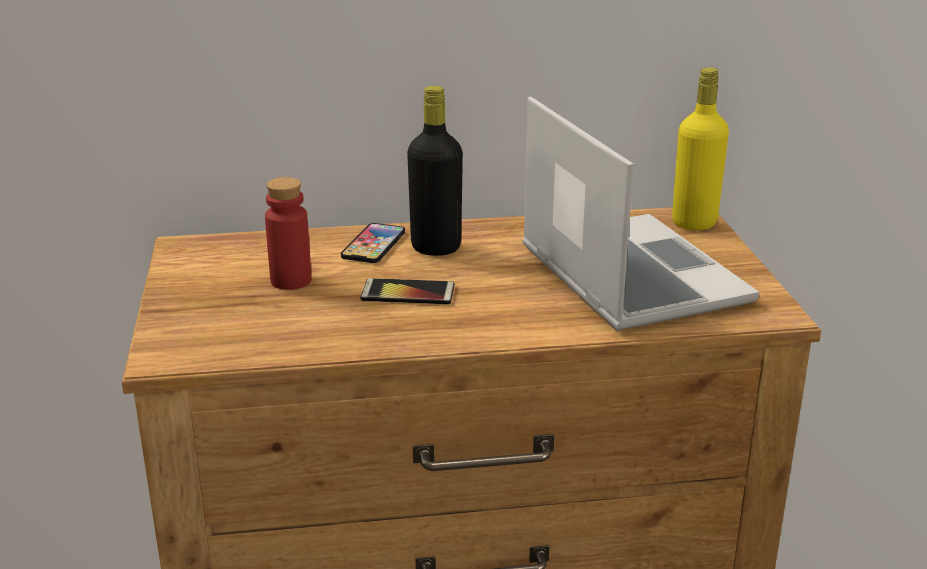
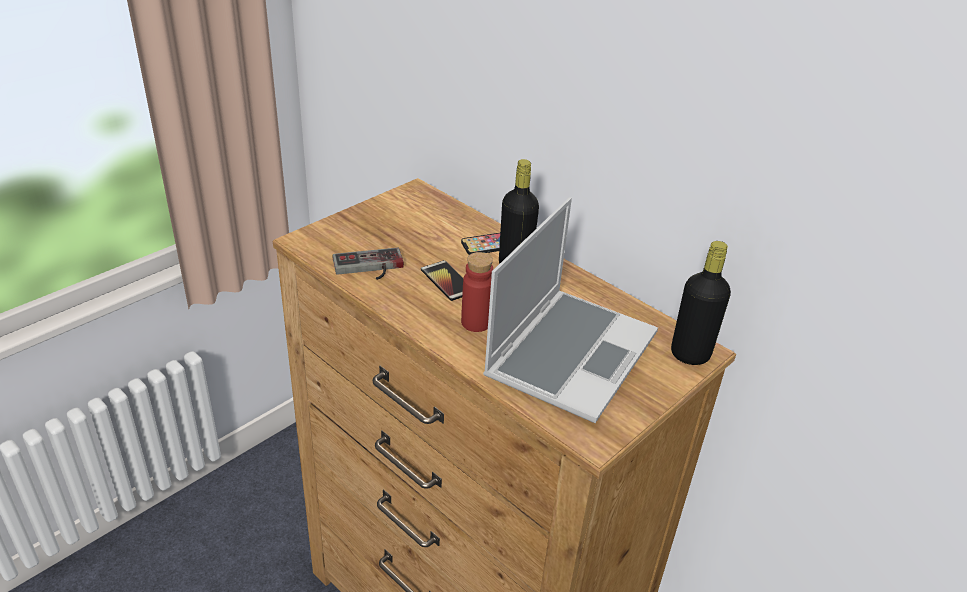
camera: 50 degrees right, 10 degrees up
(291, 281) = (417, 238): red bottle -> red bottle (476, 322)
(306, 331) = (369, 268): none -> game controller
(694, 223) = (690, 354): yellow bottle -> black bottle

